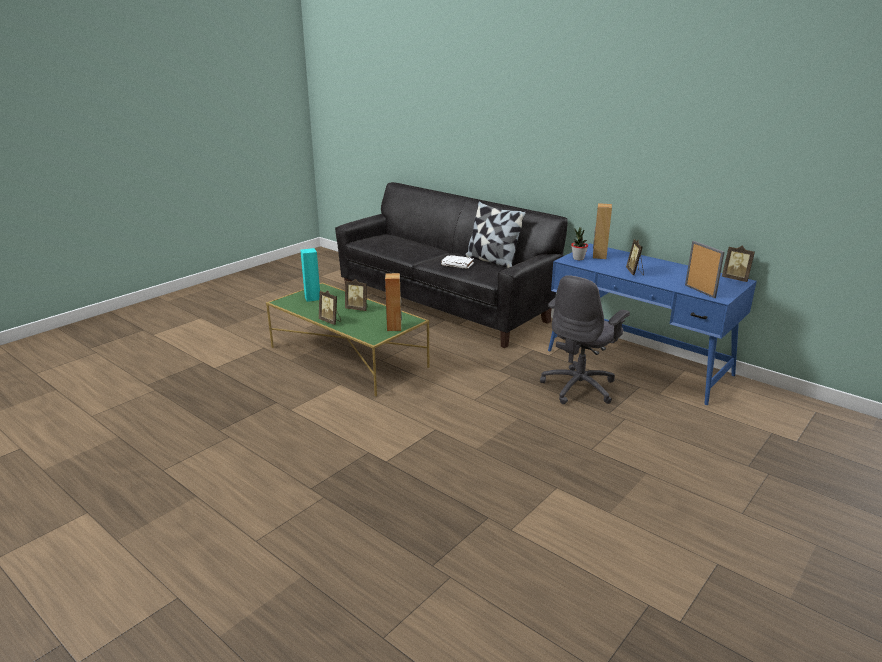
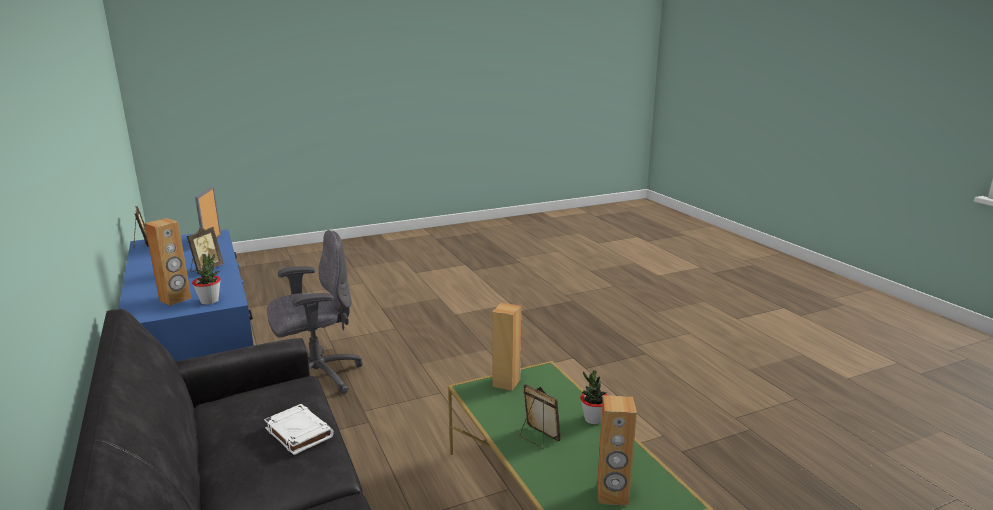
camera: 155 degrees left, 5 degrees down
(312, 298) = (612, 495): turquoise speaker -> brown speaker
(330, 321) = (593, 419): picture frame -> potted plant
(492, 261) = (212, 439): pillow -> none

